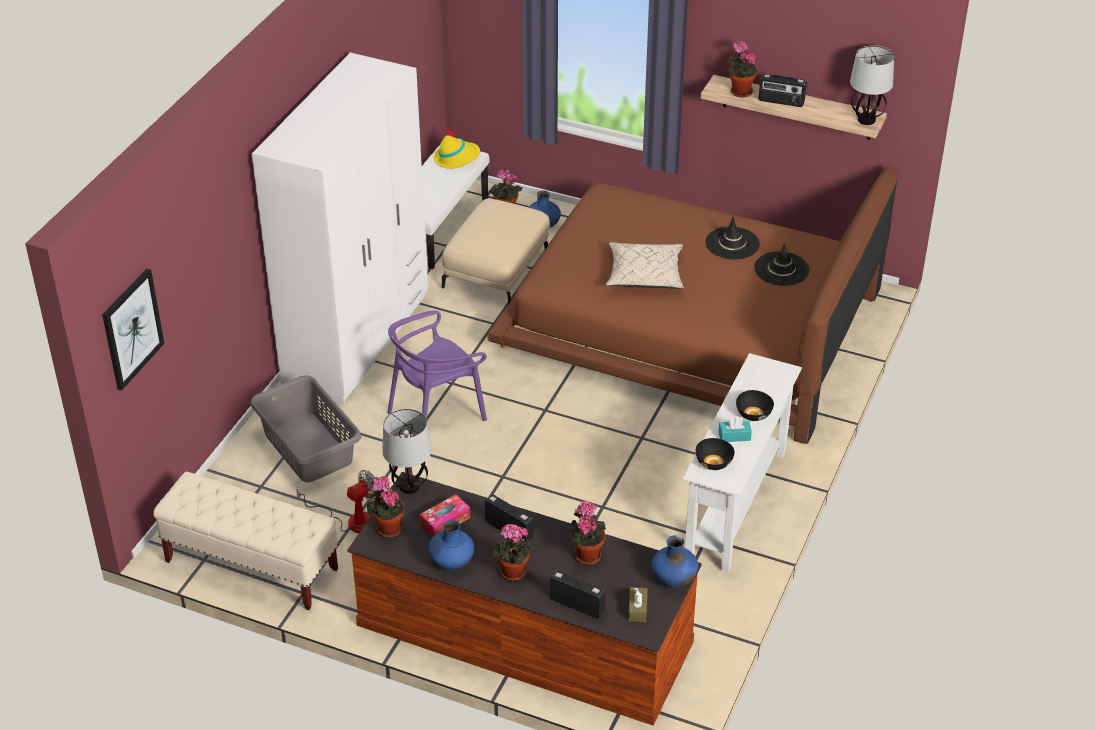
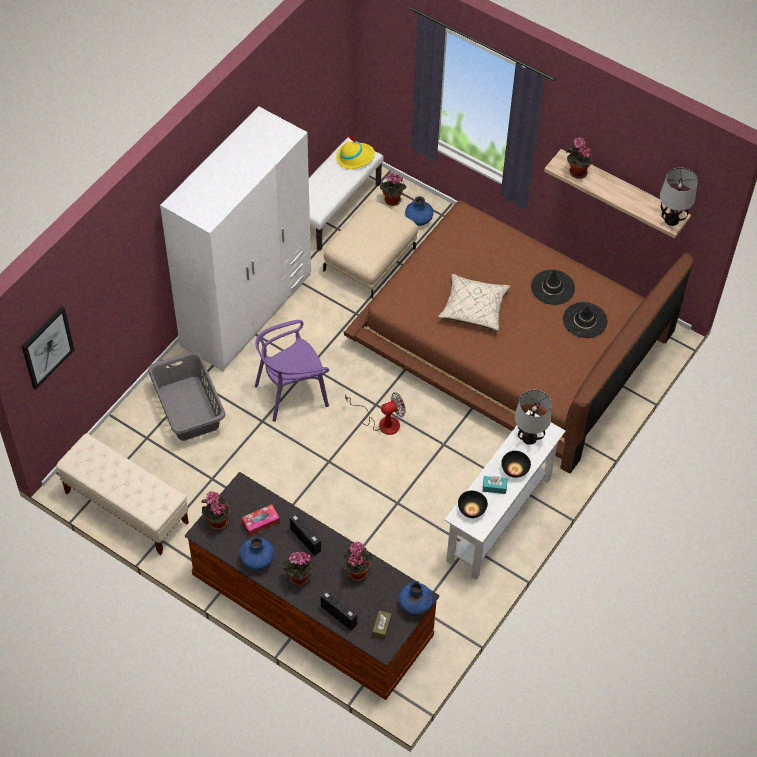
camera: 10 degrees right, 15 degrees up
(351, 521) = (207, 481): fan -> fan (382, 422)
(409, 486) = (241, 486): table lamp -> table lamp (529, 437)
(781, 102) = (607, 188): radio -> none

